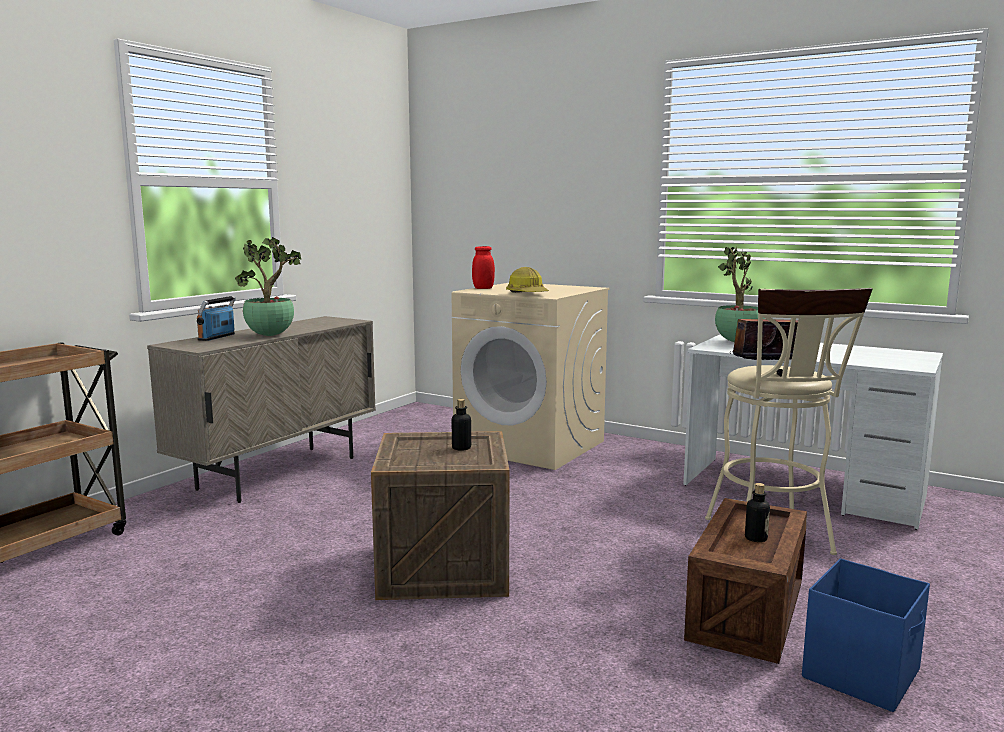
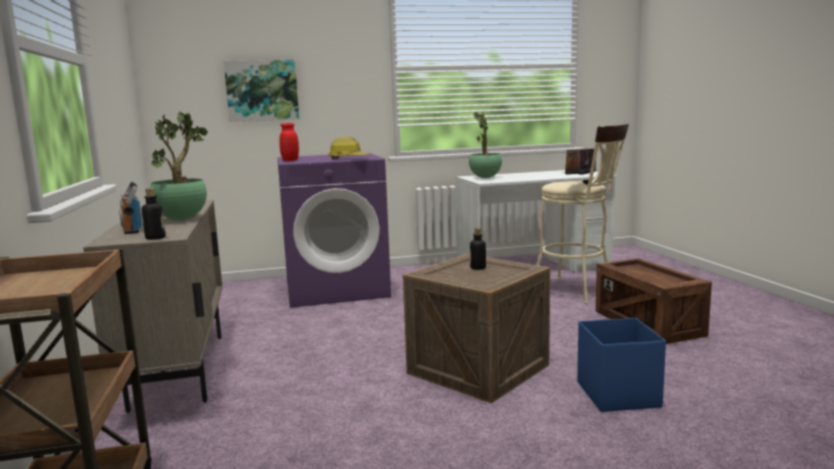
camera: 45 degrees left, 0 degrees up
(515, 205) = (262, 90): none -> picture
(531, 445) = (337, 289): beige washing machine -> purple washing machine
(756, 538) = (655, 274): bottle -> bottle (155, 238)
(862, 674) = (732, 327): blue storage box -> blue storage box (617, 394)

